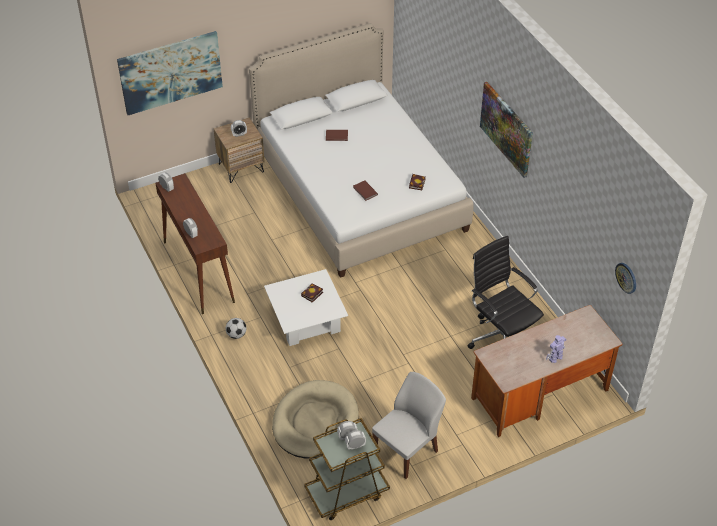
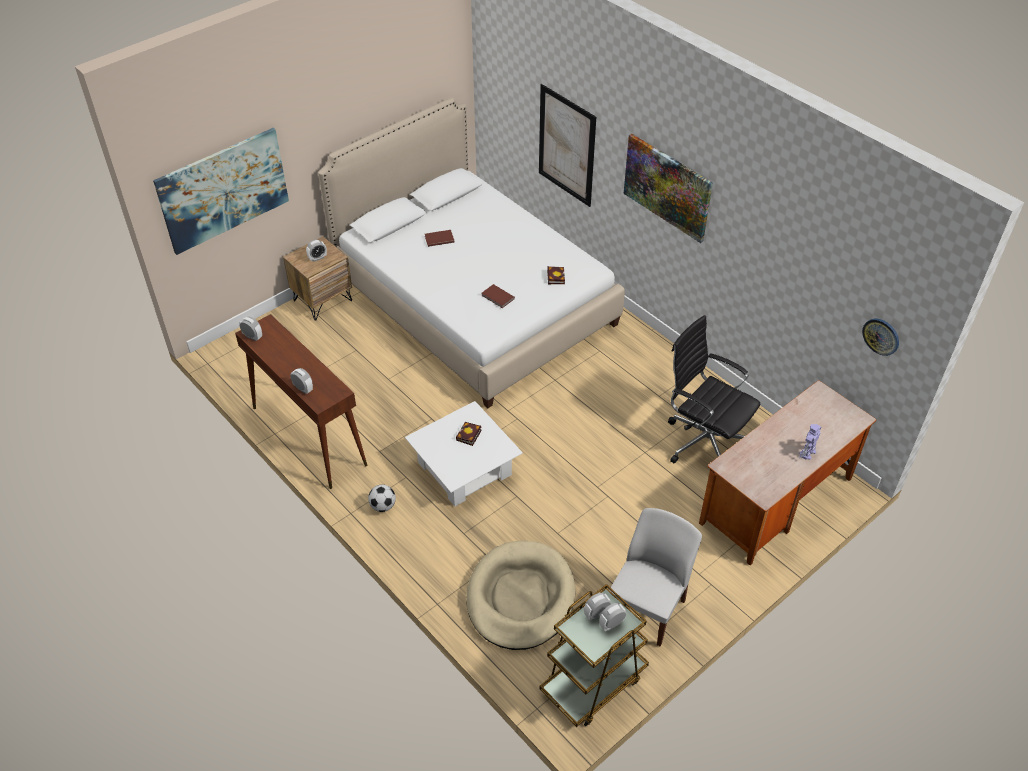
camera: 15 degrees left, 0 degrees up
(448, 79) = (566, 146): none -> picture

